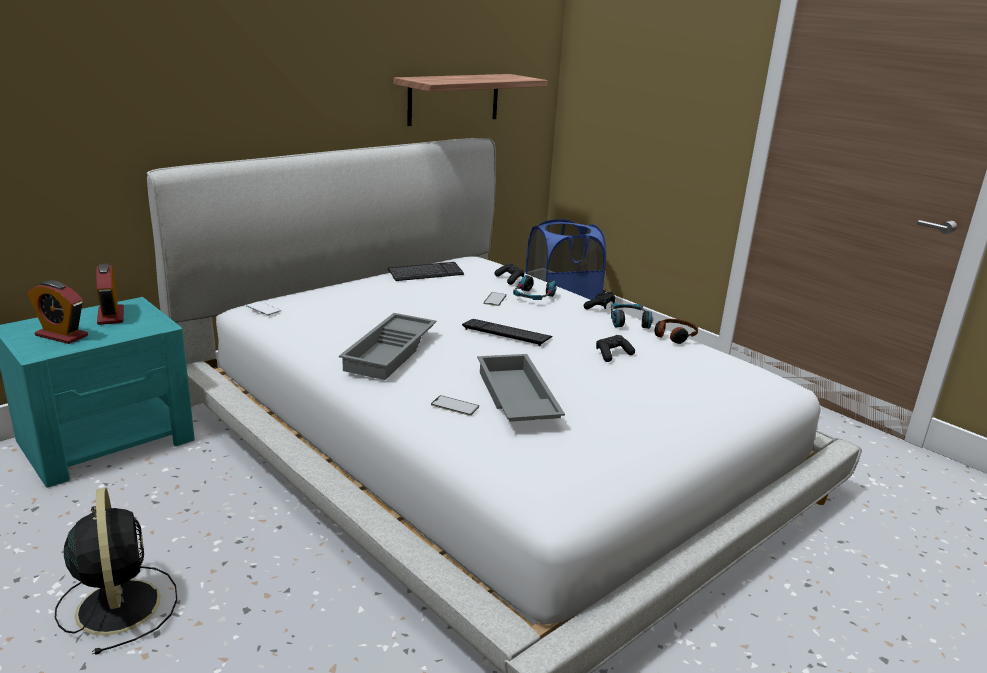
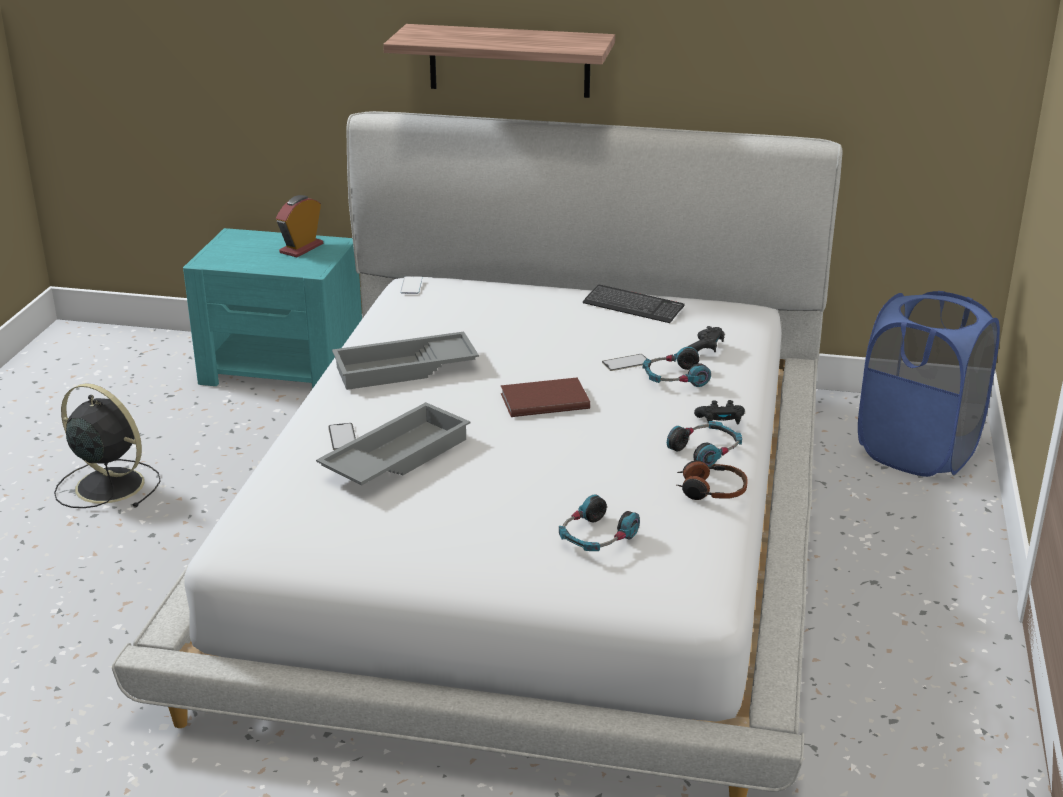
camera: 55 degrees right, 5 degrees up
(61, 335) = (243, 253): alarm clock -> none
(118, 604) = (107, 485): black fan -> black fan turned 90 degrees counterclockwise
(454, 99) = (807, 78): shelf -> shelf (509, 61)
(506, 333) = (543, 400): keyboard -> brown book
(612, 355) = (585, 470): black game controller -> none
(696, 380) = (596, 537): none -> headphones

